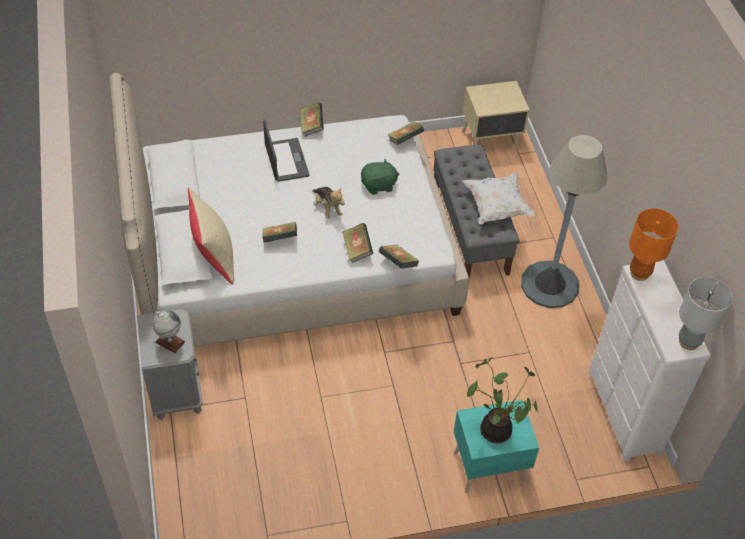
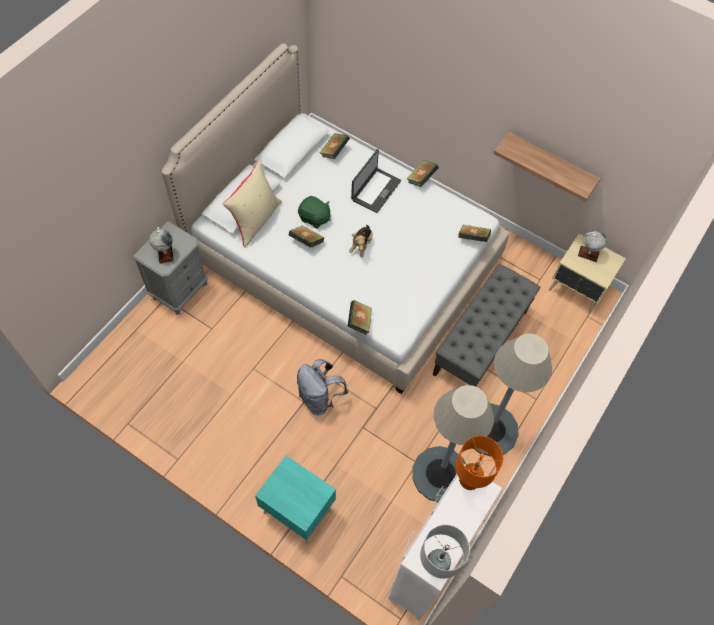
camera: 45 degrees right, 10 degrees up
(357, 250) = (345, 290): book -> book (334, 152)
(378, 185) = (414, 257): green plush toy -> green plush toy (314, 218)
(402, 372) = (319, 398): none -> grey backpack
(416, 35) = (550, 164): none -> shelf
(489, 96) = (588, 254): none -> globe
(496, 428) = (295, 491): potted plant -> none
(497, 207) = (491, 341): white pillow -> none
(554, 345) = (440, 474): none -> grey floor lamp

